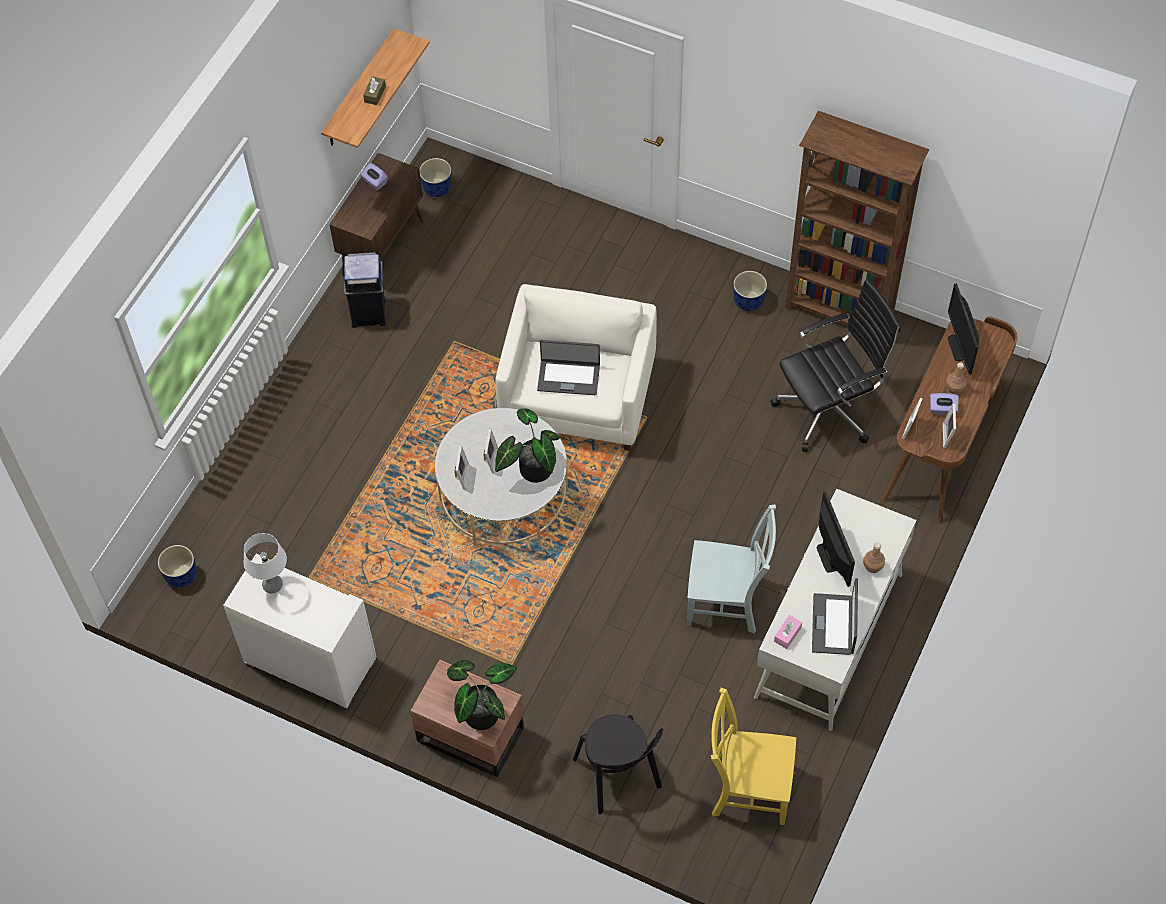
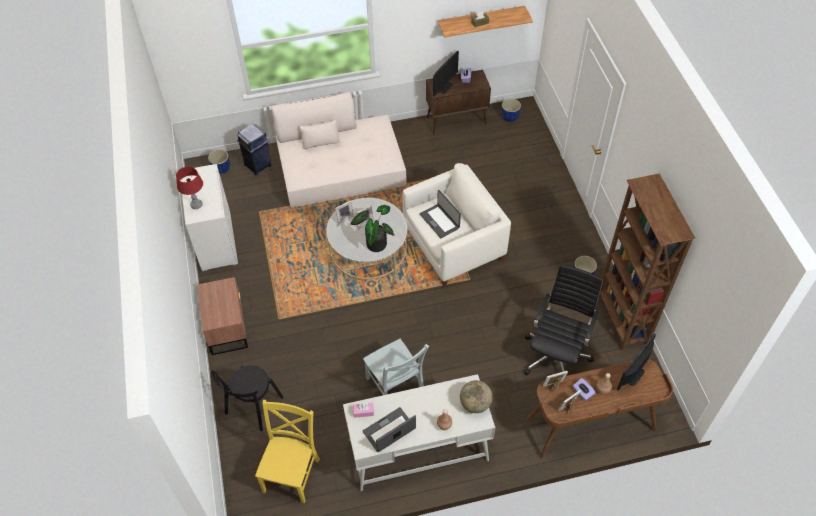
camera: 50 degrees right, 5 degrees down
(273, 585) = (204, 180): white table lamp -> none
(309, 620) = (196, 205): none -> red table lamp
(332, 433) = (341, 169): none -> beige sofa
(369, 313) = (417, 139): blue trash can -> blue trash can (258, 165)
(480, 710) = (219, 312): potted plant -> none
(747, 788) = (292, 472): yellow chair -> yellow chair turned 45 degrees clockwise
(829, 409) = (556, 355): black office chair -> black office chair turned 90 degrees counterclockwise
(830, 556) = (431, 400): monitor -> monitor (444, 87)
(871, 518) = (475, 404): none -> globe

